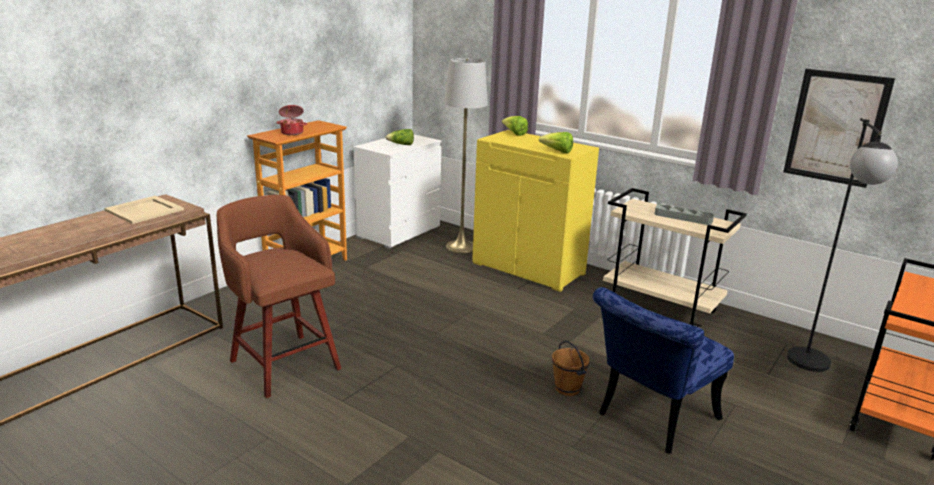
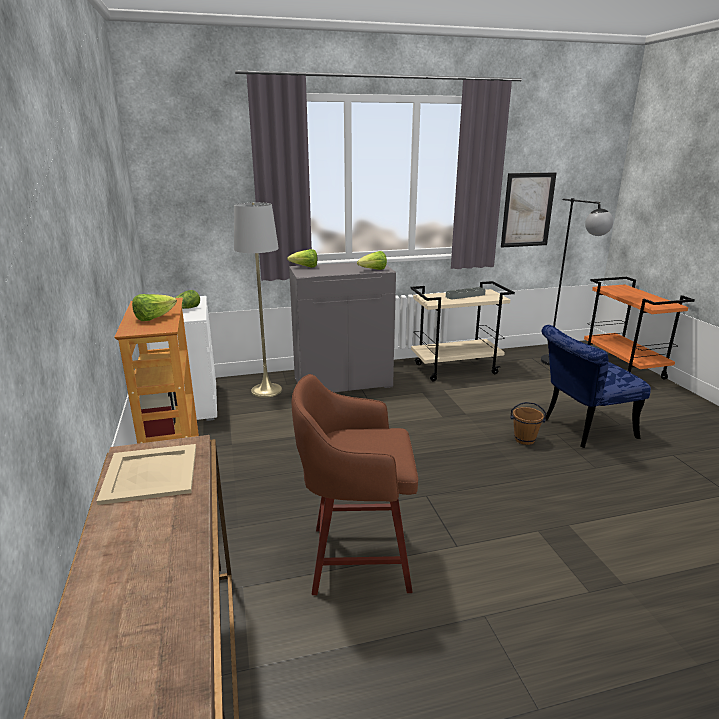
camera: 50 degrees left, 0 degrees up
(292, 132) = (154, 318): cooking pot -> lettuce
(529, 268) = (343, 382): yellow cabinet -> grey cabinet
(650, 419) = (581, 429): blue chair -> blue chair turned 75 degrees clockwise

